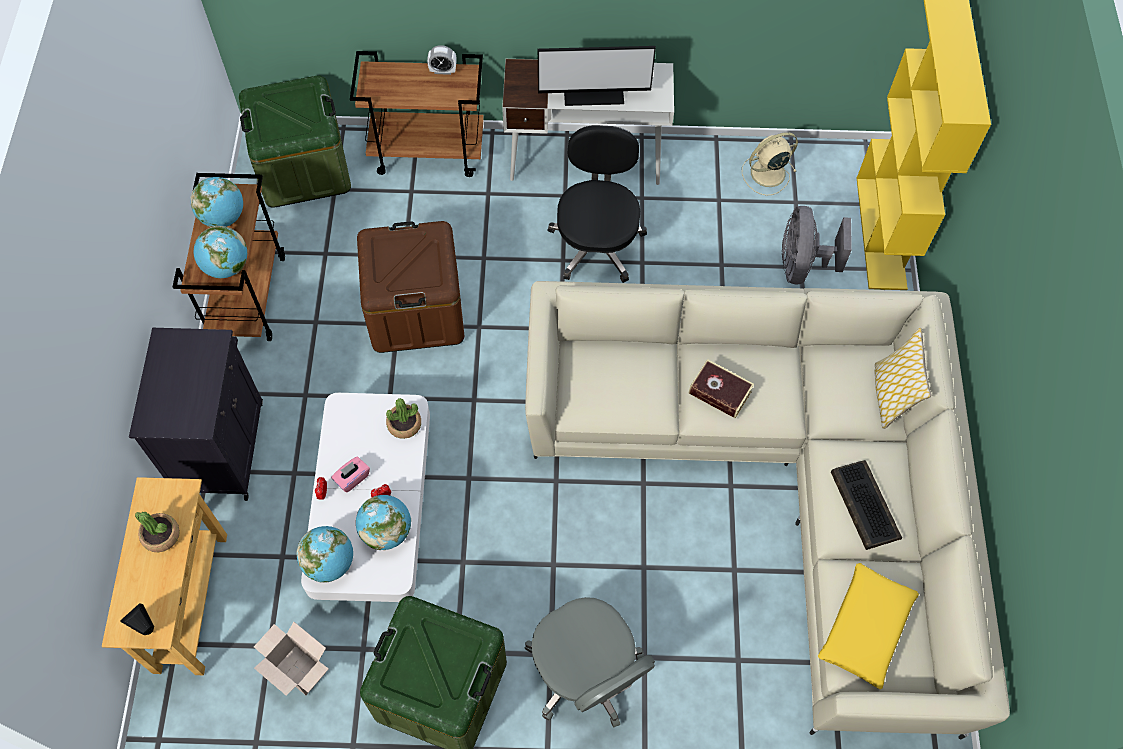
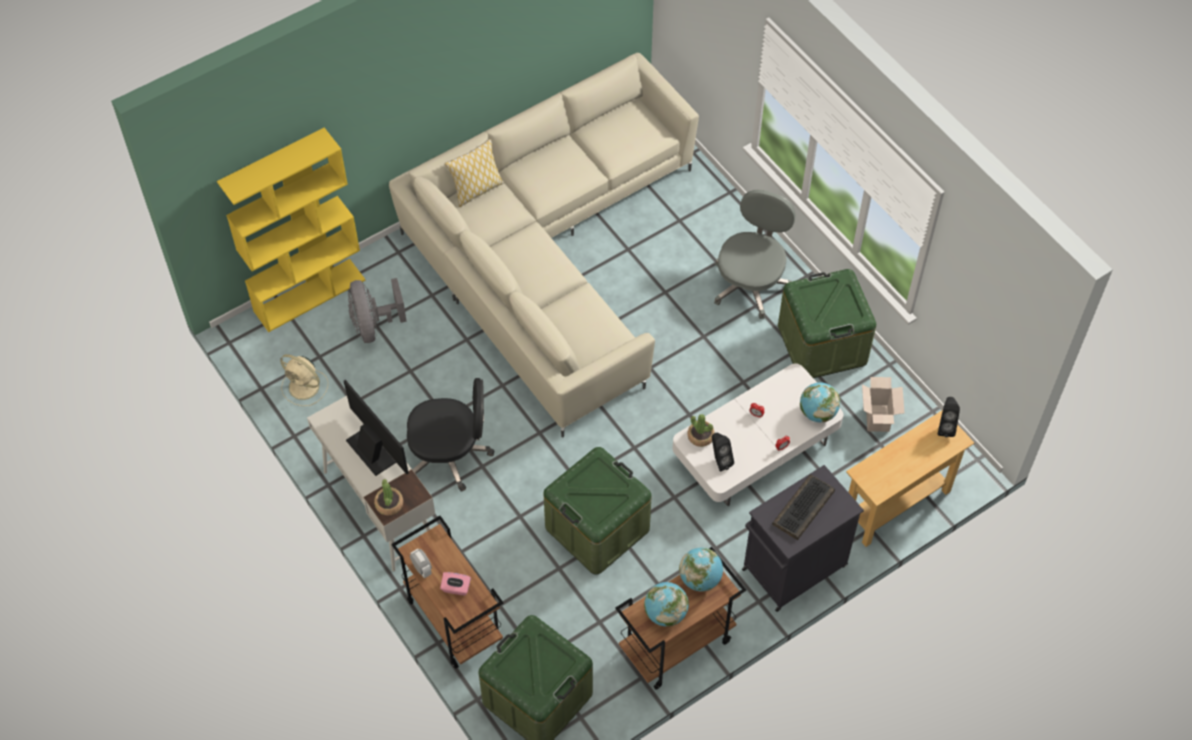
camera: 125 degrees left, 5 degrees down
(161, 535) = (894, 463): potted plant -> potted plant (389, 504)
(352, 478) = (759, 439): pink tissue box -> pink tissue box (456, 588)
(362, 422) = (719, 460): none -> black speaker
(386, 531) = (774, 397): globe -> none
(416, 310) = (597, 528): brown storage box -> green storage box
(596, 242) = (450, 455): black office chair -> black office chair turned 150 degrees counterclockwise
(719, 392) = (545, 271): book -> none
(802, 265) = (373, 325): grey fan -> grey fan turned 105 degrees clockwise
(864, 504) = (561, 170): keyboard -> keyboard (803, 508)
(865, 628) = (634, 137): yellow pillow -> none

